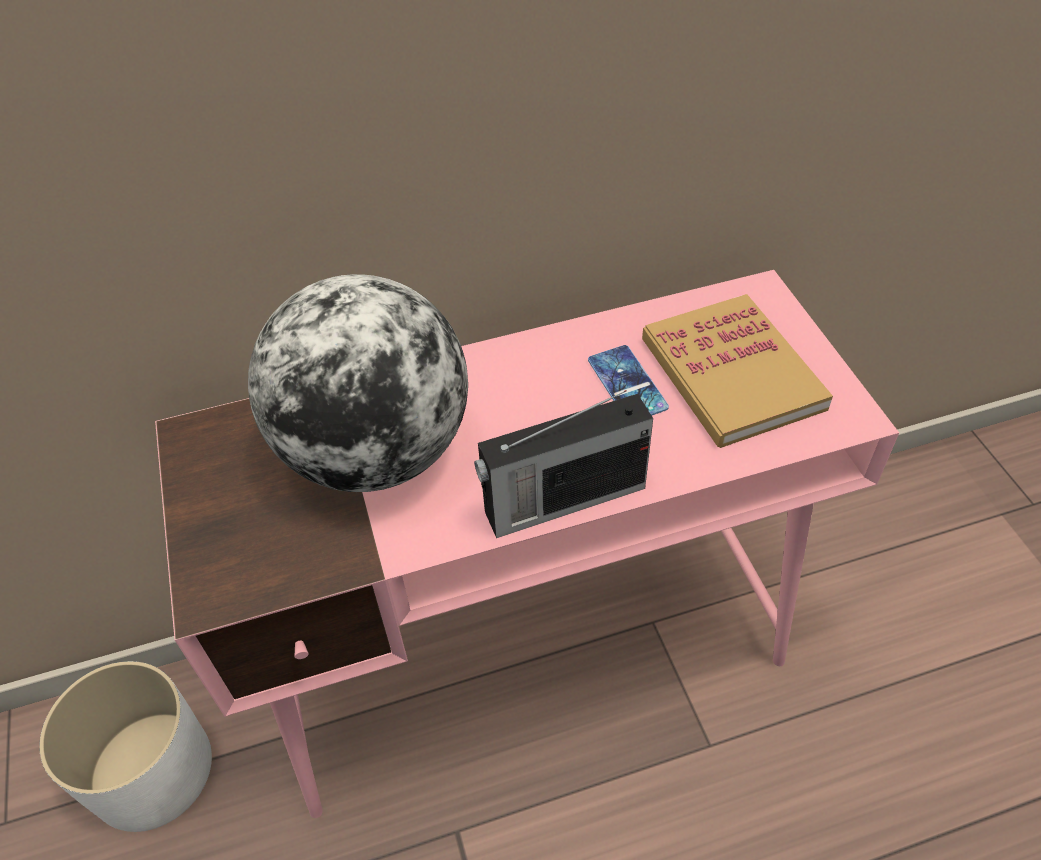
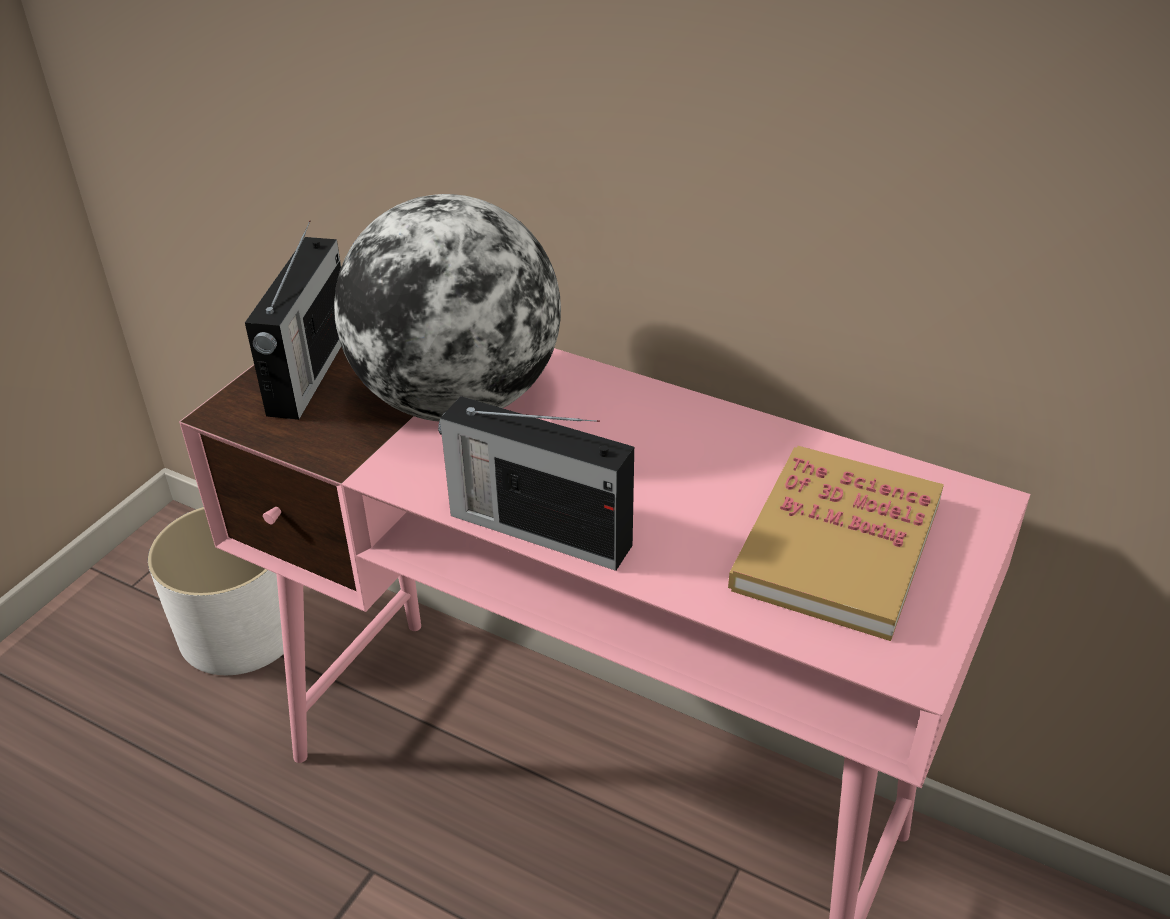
camera: 45 degrees right, 10 degrees down
(226, 516) = (308, 372): none -> radio
(627, 384) = (724, 487): phone -> none

